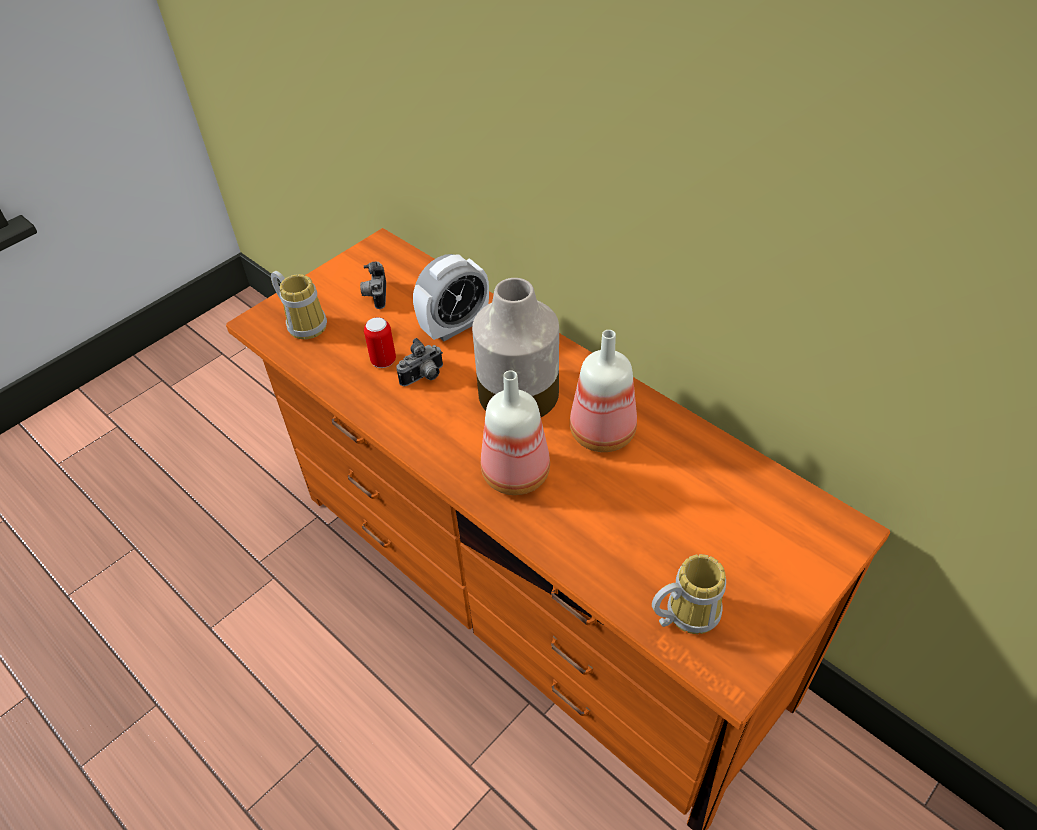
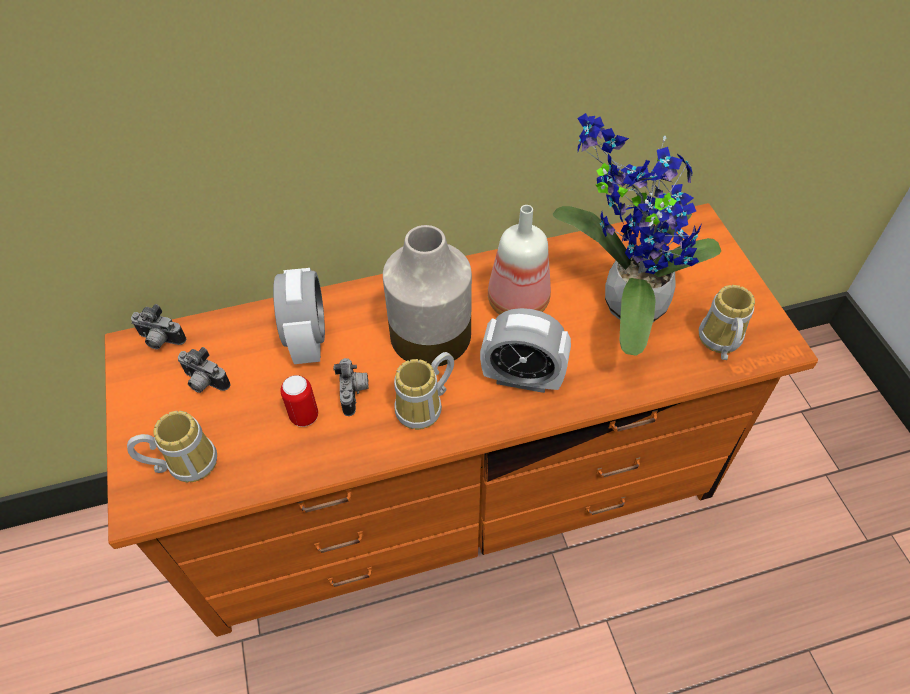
camera: 60 degrees left, 5 degrees up
(395, 255) = (160, 341): none -> camera
(439, 426) = (425, 409): none -> mug
(518, 474) = (522, 378): bottle -> alarm clock
(670, 513) = (625, 303): none -> potted plant

